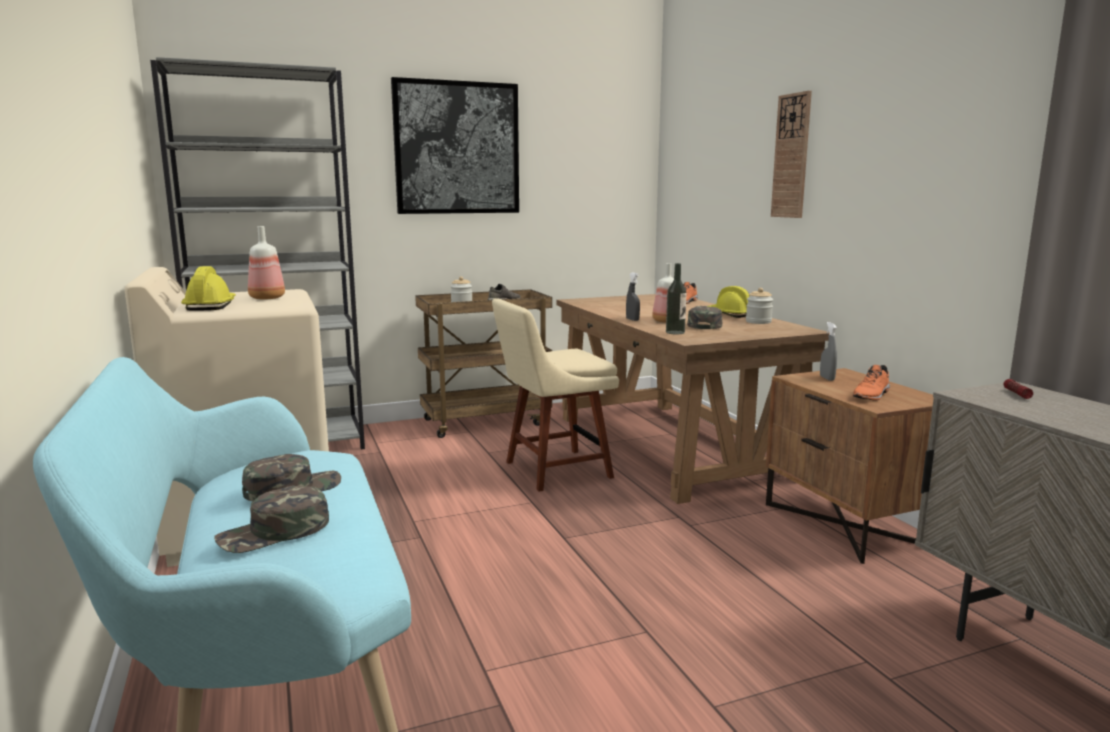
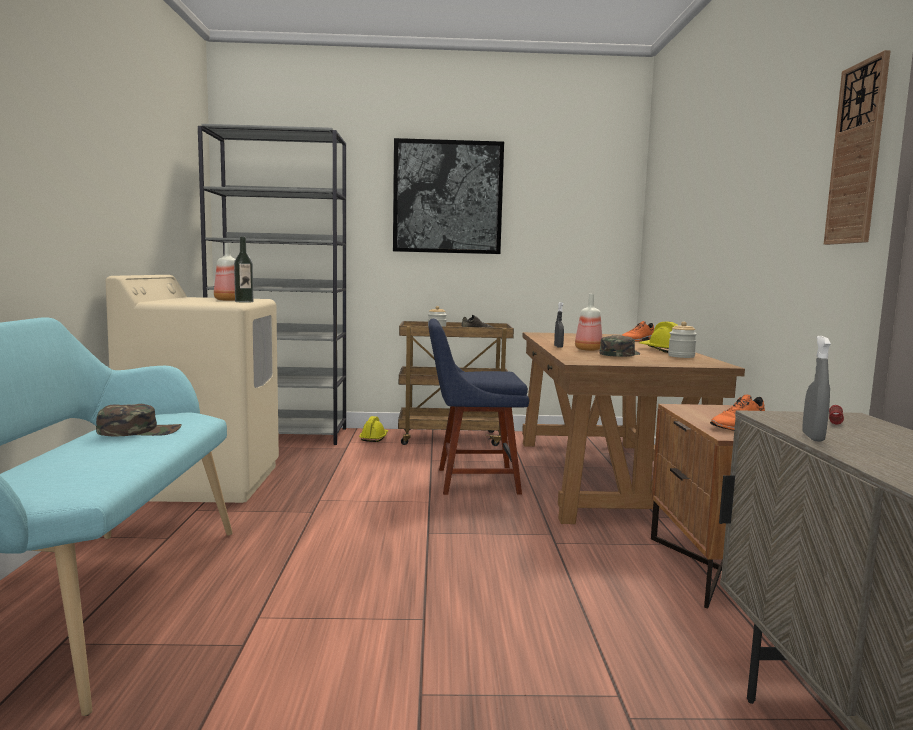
camera: 20 degrees right, 5 degrees down
(211, 306) = (176, 301): yellow hard hat -> yellow hard hat (374, 438)
(274, 532) = (80, 453): green cap -> none
(552, 470) = (472, 481): beige chair -> blue chair
(675, 332) = (577, 356): bottle -> bottle (244, 302)
(791, 156) = (726, 191): wall clock -> wall clock (857, 154)
(827, 378) = (713, 410): grey spray bottle -> grey spray bottle (813, 437)

